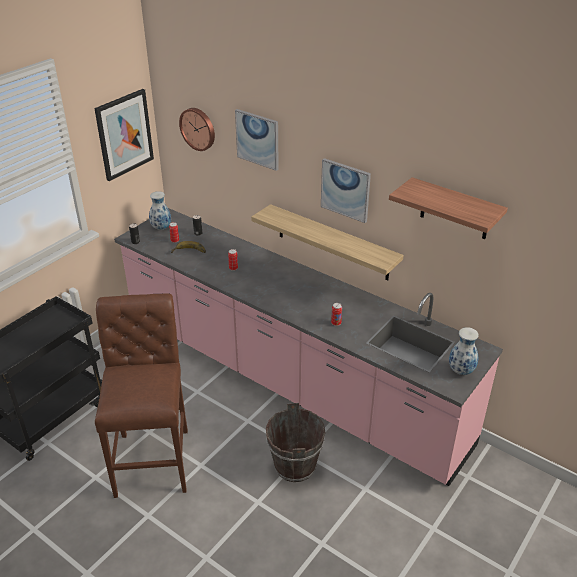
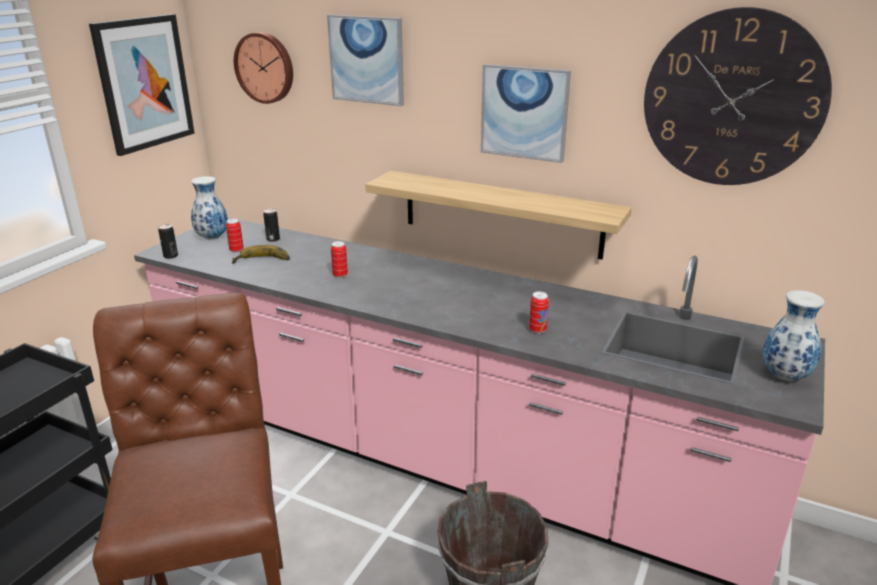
camera: 10 degrees left, 10 degrees down
(455, 209) = (733, 99): shelf -> wall clock

